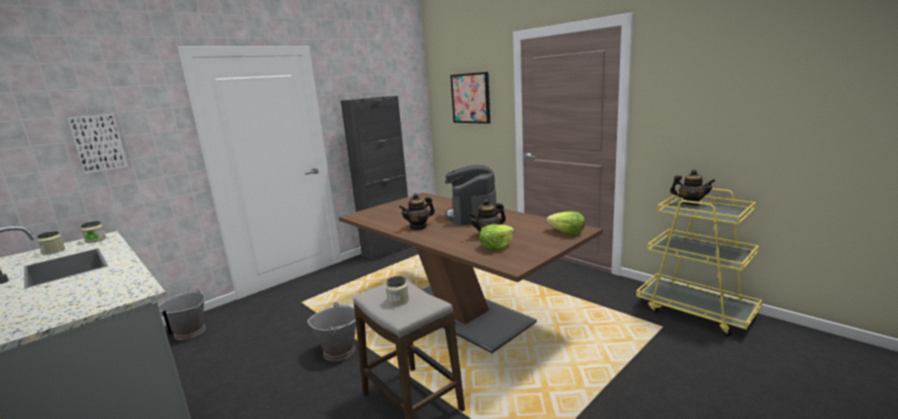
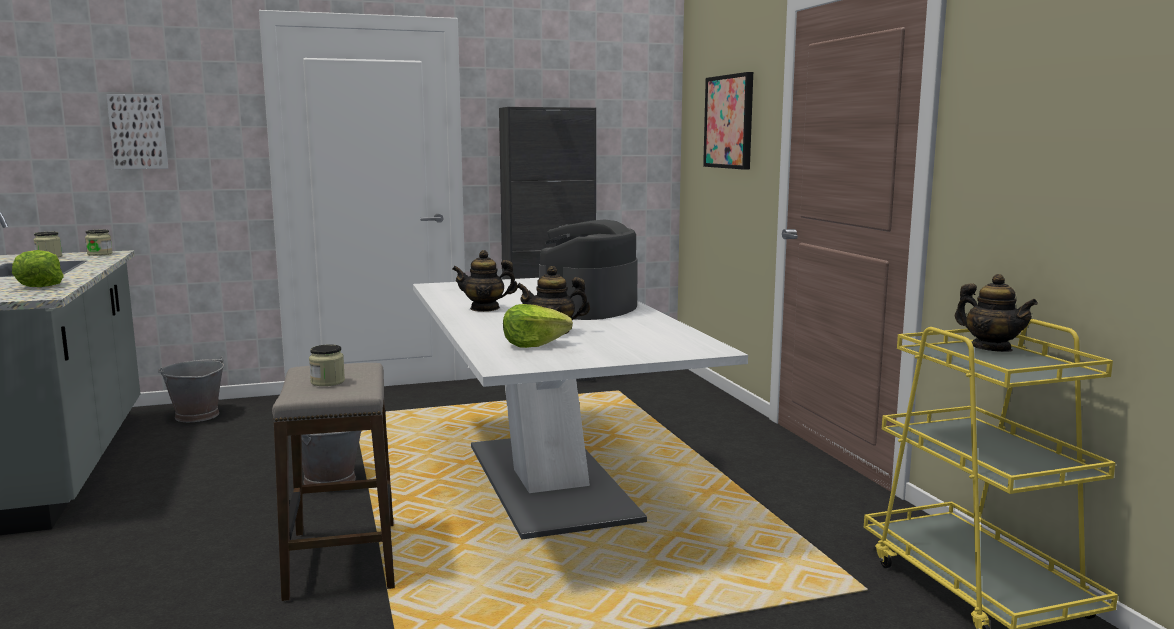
camera: 25 degrees right, 5 degrees down
(462, 313) = (549, 482): brown dining table -> white dining table
(567, 232) = (676, 348): lettuce -> lettuce (39, 285)

